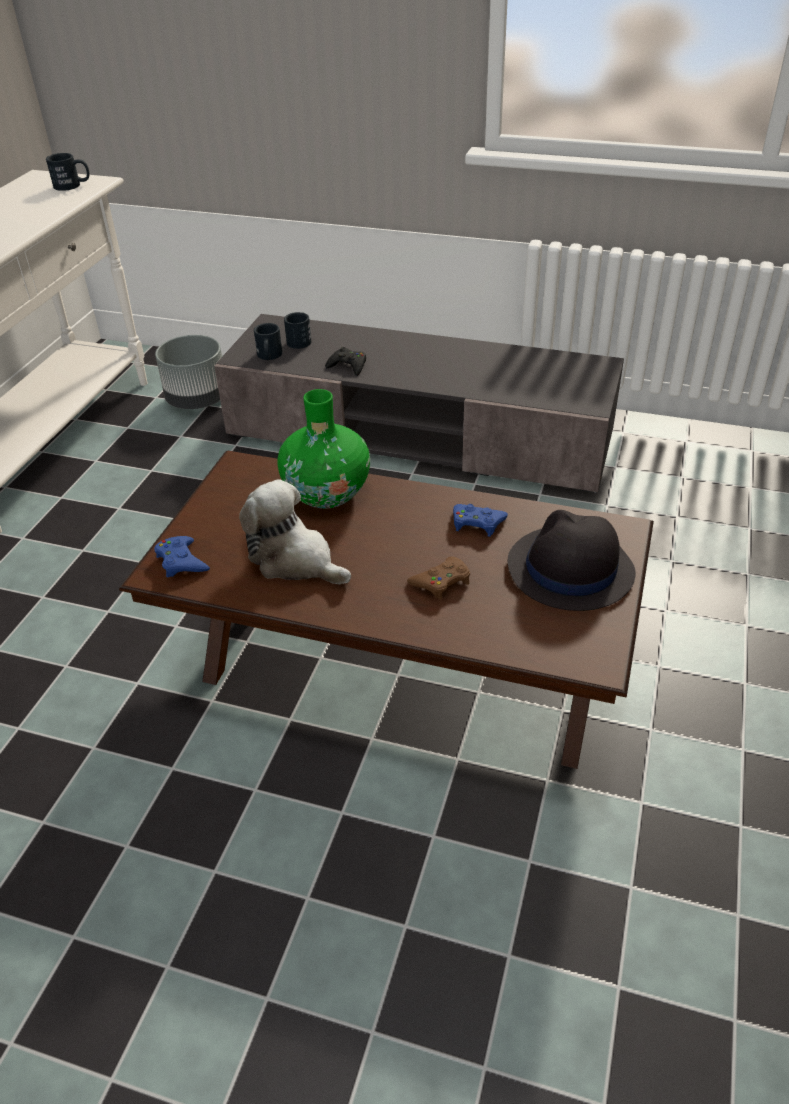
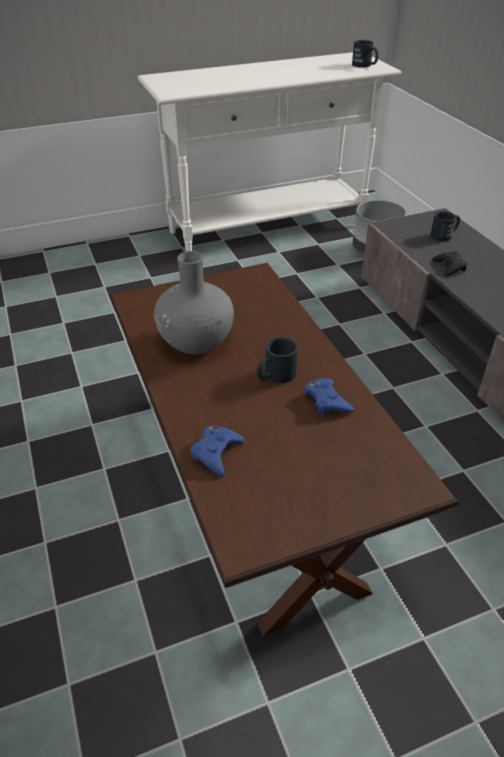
camera: 50 degrees right, 0 degrees up
(181, 561) = (150, 302): blue game controller -> blue game controller (216, 453)
(269, 356) = (408, 235): black mug -> black mug (275, 376)
(295, 560) = (196, 341): plush toy -> grey vase
(327, 493) = (274, 319): green vase -> none
(441, 582) = (244, 415): brown game controller -> none
(569, 569) = (332, 477): black hat -> none

